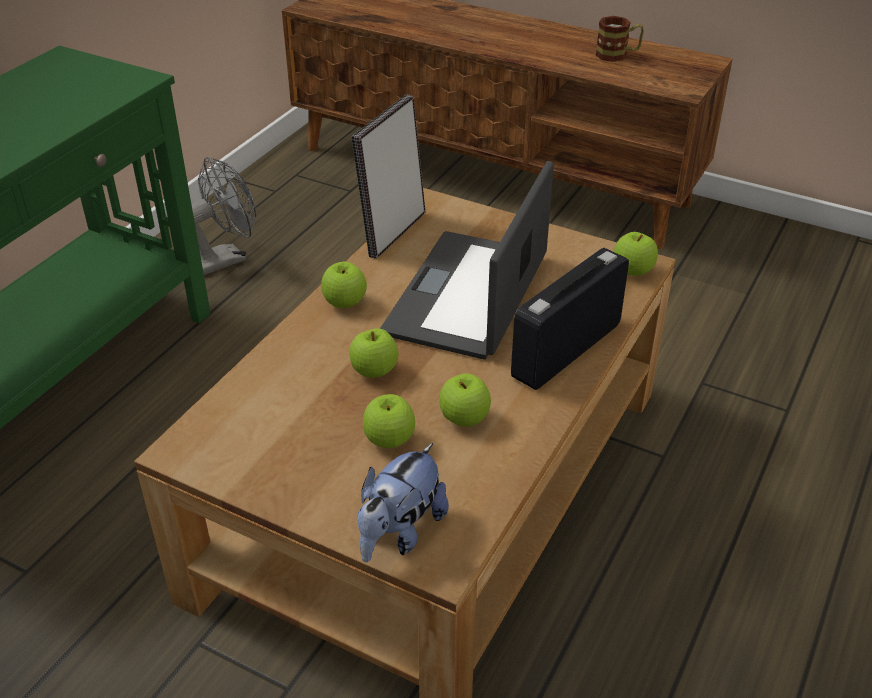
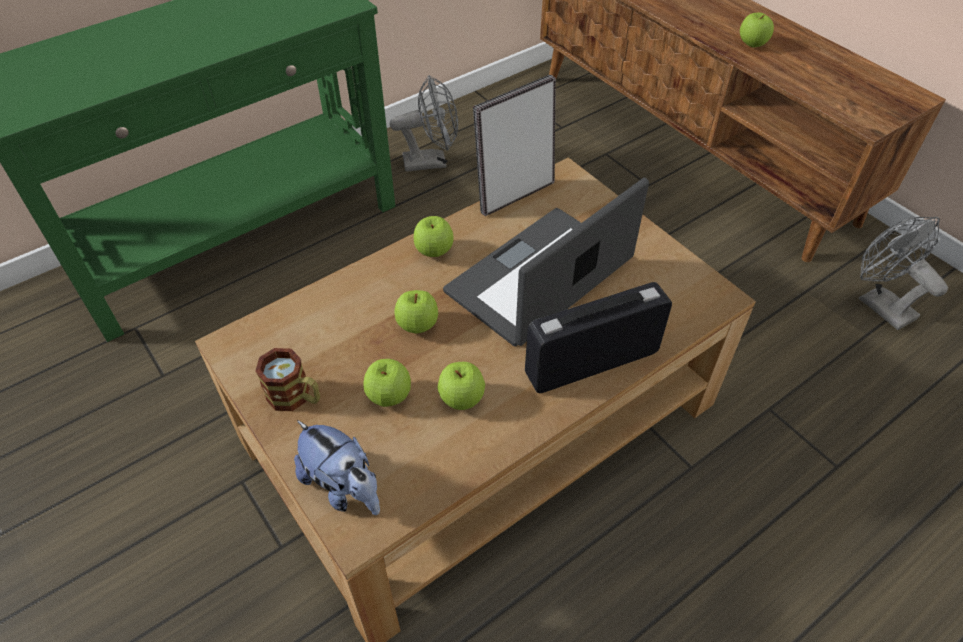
camera: 25 degrees right, 10 degrees up
(400, 532) = (343, 487): plush toy -> plush toy turned 105 degrees counterclockwise
(618, 55) = (825, 68): mug -> mug (296, 397)
(632, 271) = (705, 301): apple -> apple (752, 44)
(743, 265) = (879, 304): none -> grey fan

